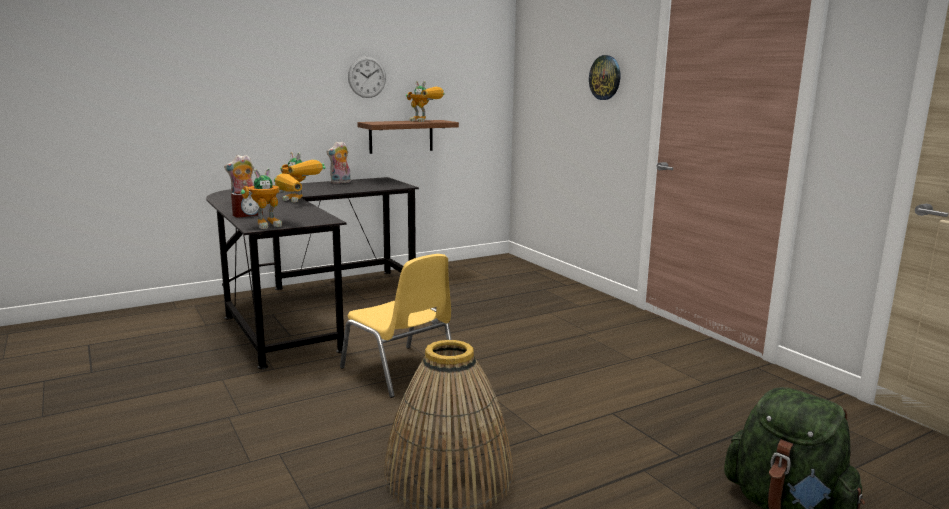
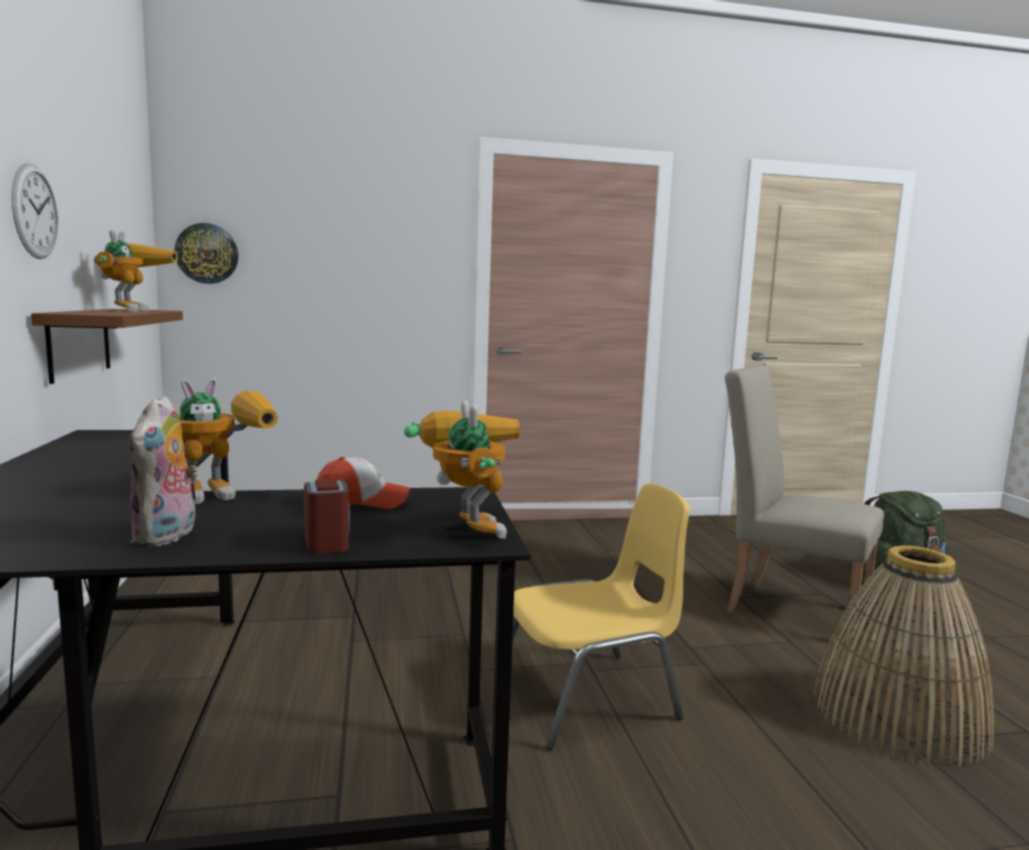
camera: 70 degrees left, 5 degrees down
(301, 212) = (362, 502): none -> cap
(340, 182) = (60, 455): plush toy -> none
(425, 121) = (132, 310): toy robot -> toy robot turned 45 degrees counterclockwise
(605, 77) = (388, 247): wall clock -> wall clock (207, 253)
(616, 435) = (787, 607): none -> beige chair

